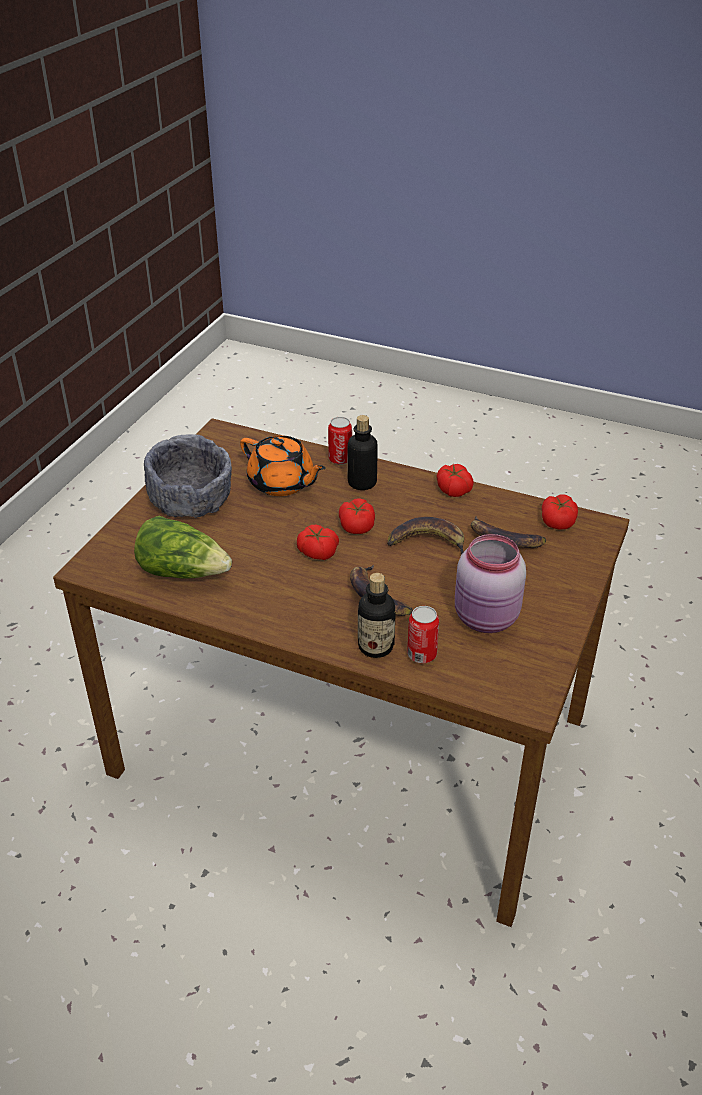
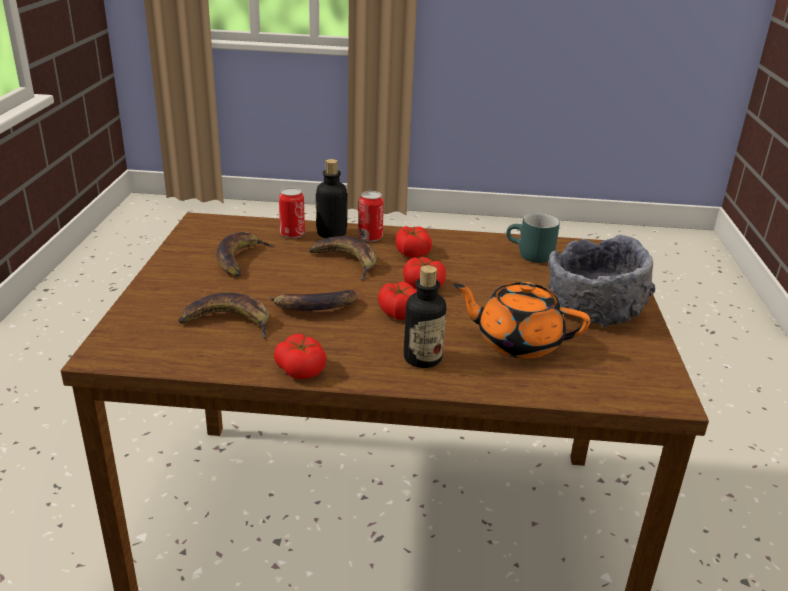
camera: 160 degrees right, 10 degrees down
(183, 572) = (529, 256): lettuce -> turquoise mug
(340, 459) = (472, 385): can -> can (370, 237)
(486, 619) = (240, 259): pink jar -> banana
(558, 521) = (159, 351): tomato -> tomato (412, 252)

